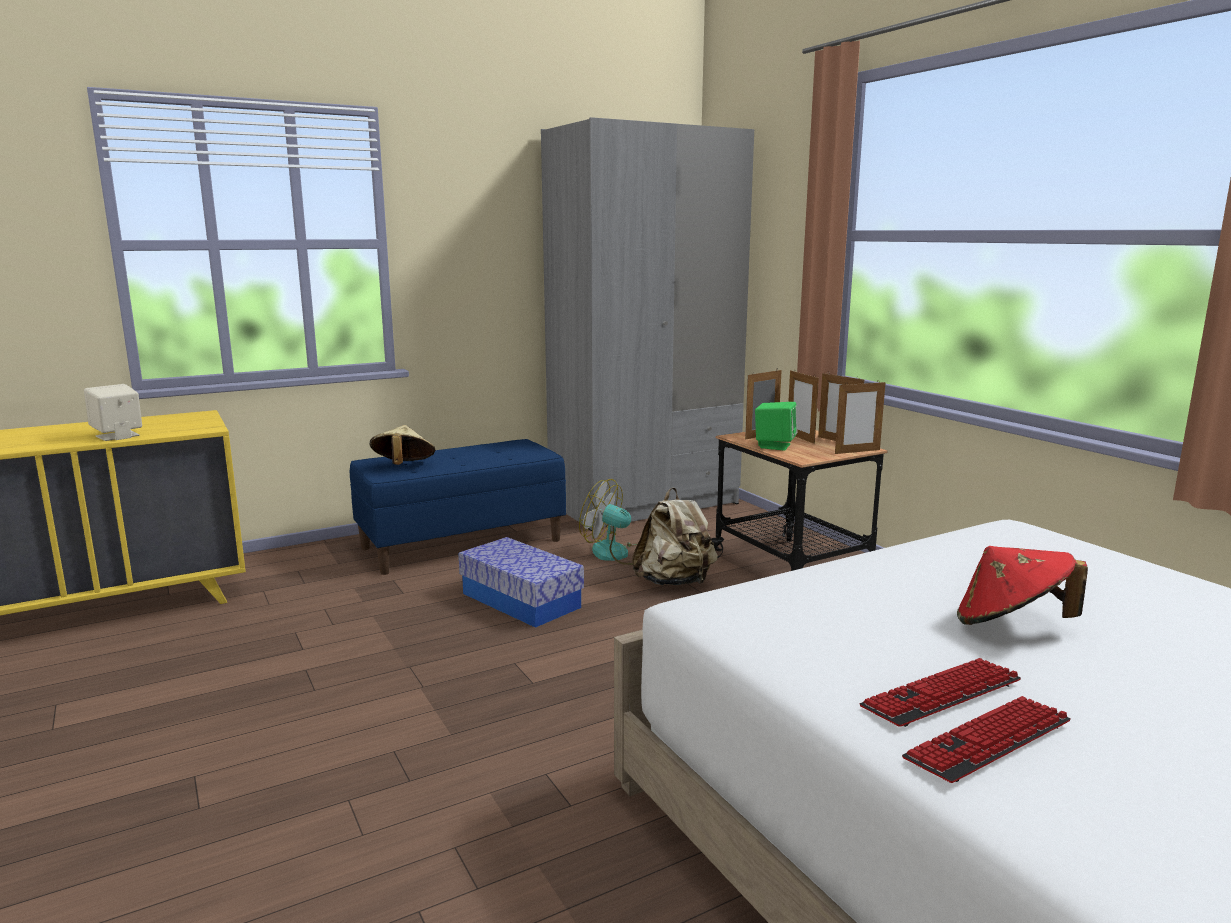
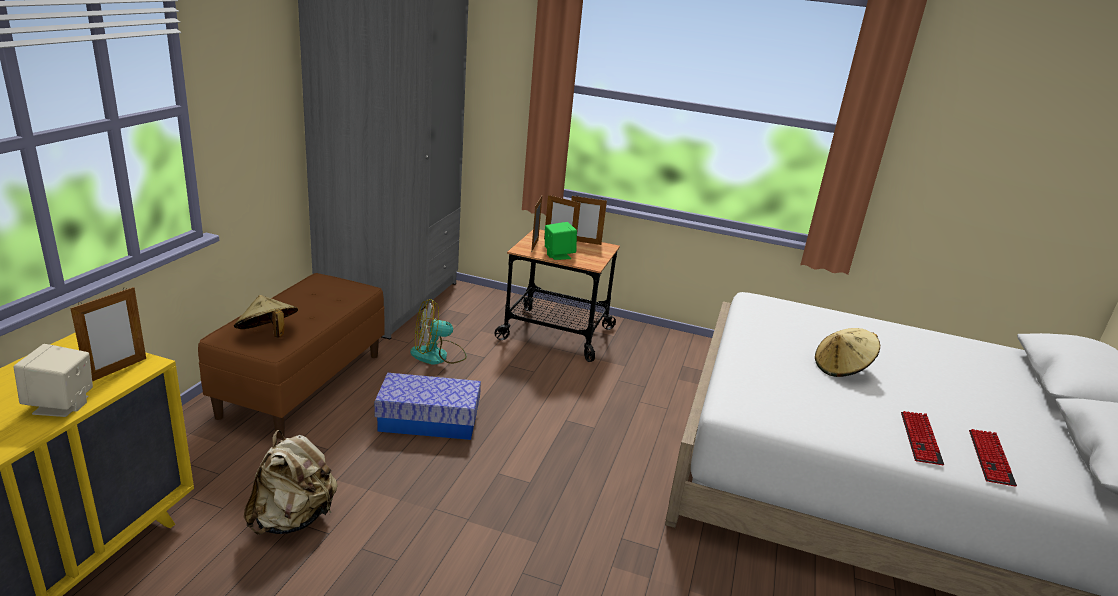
camera: 45 degrees left, 10 degrees up
(462, 544) = (303, 384): blue bench -> brown bench
(675, 582) = (506, 368): beige backpack -> beige backpack (293, 519)
(857, 451) = (608, 251): picture frame -> picture frame (117, 370)
(941, 695) = (879, 422): keyboard -> keyboard (990, 458)
(1011, 624) = (842, 369): red hat -> beige hat

